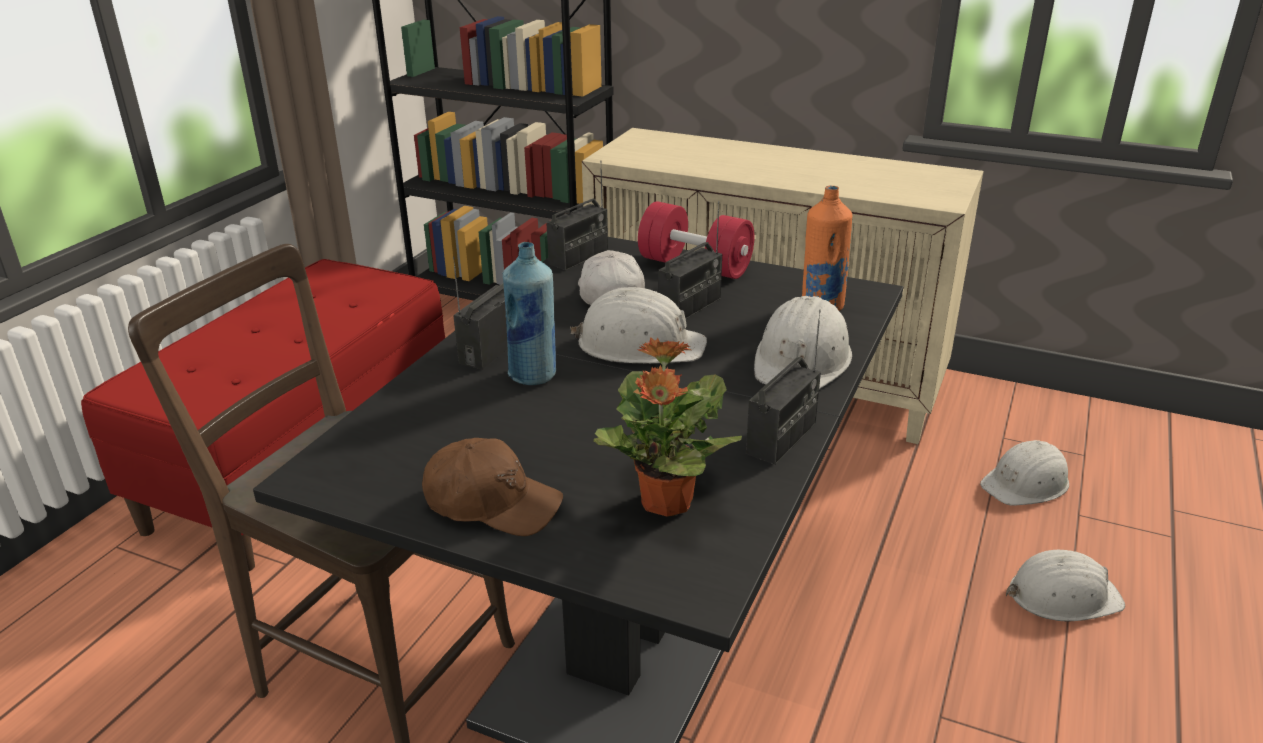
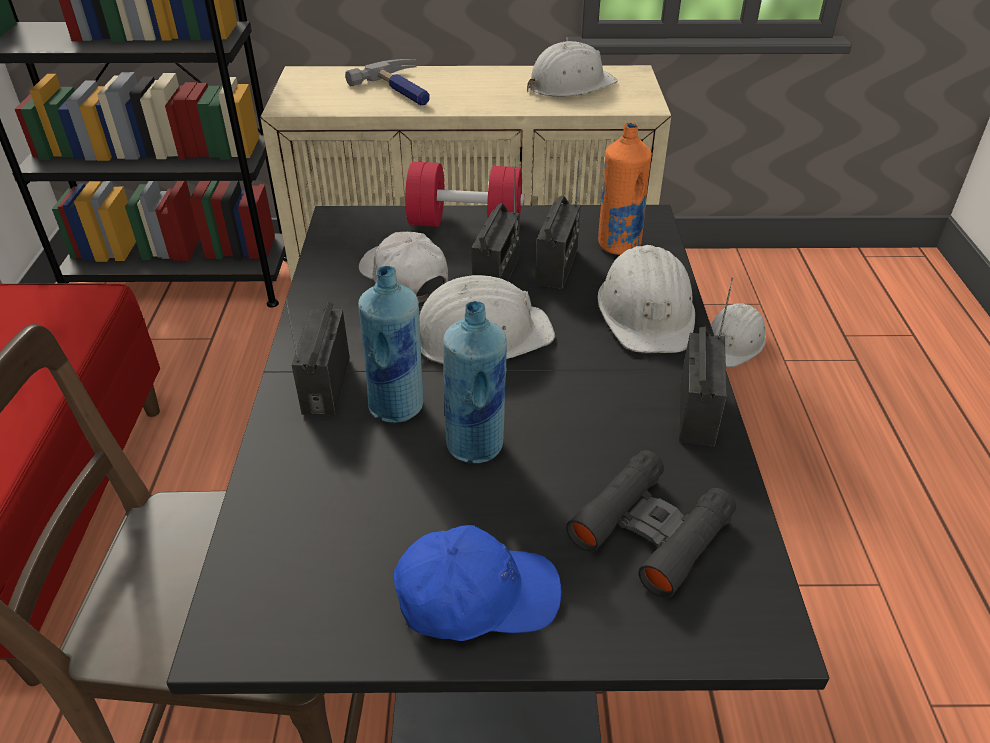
camera: 25 degrees left, 10 degrees up
(492, 503) = (476, 596): brown cap -> blue cap
(573, 414) = (476, 445): none -> blue bottle
(579, 257) = (337, 239): radio -> radio (557, 267)
(665, 503) = (650, 530): potted plant -> black binoculars
(718, 158) = (402, 90): none -> hammer
(1062, 596) = (811, 439): white hard hat -> white hard hat (569, 85)

